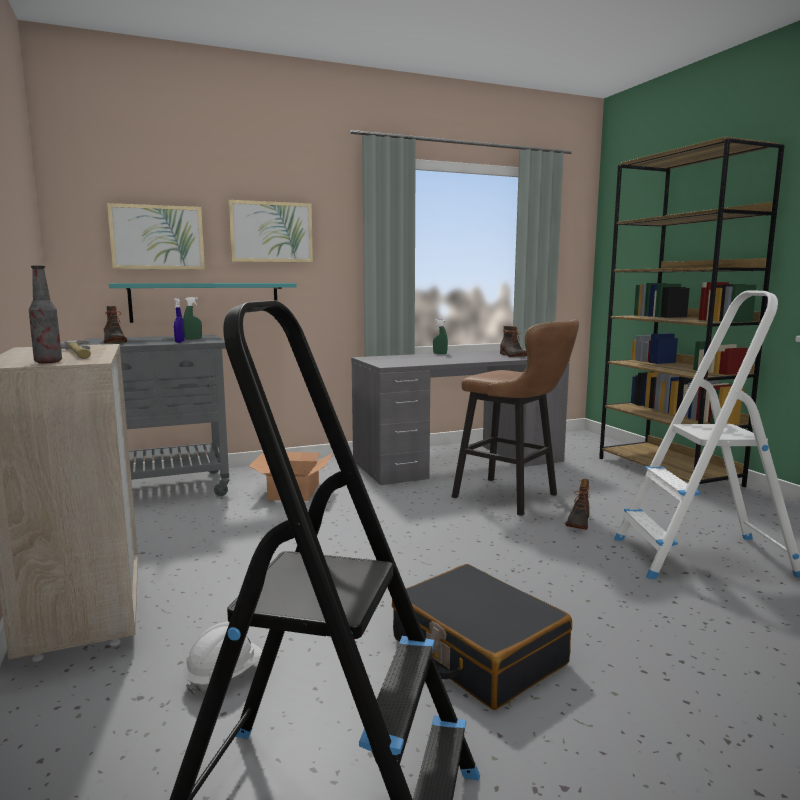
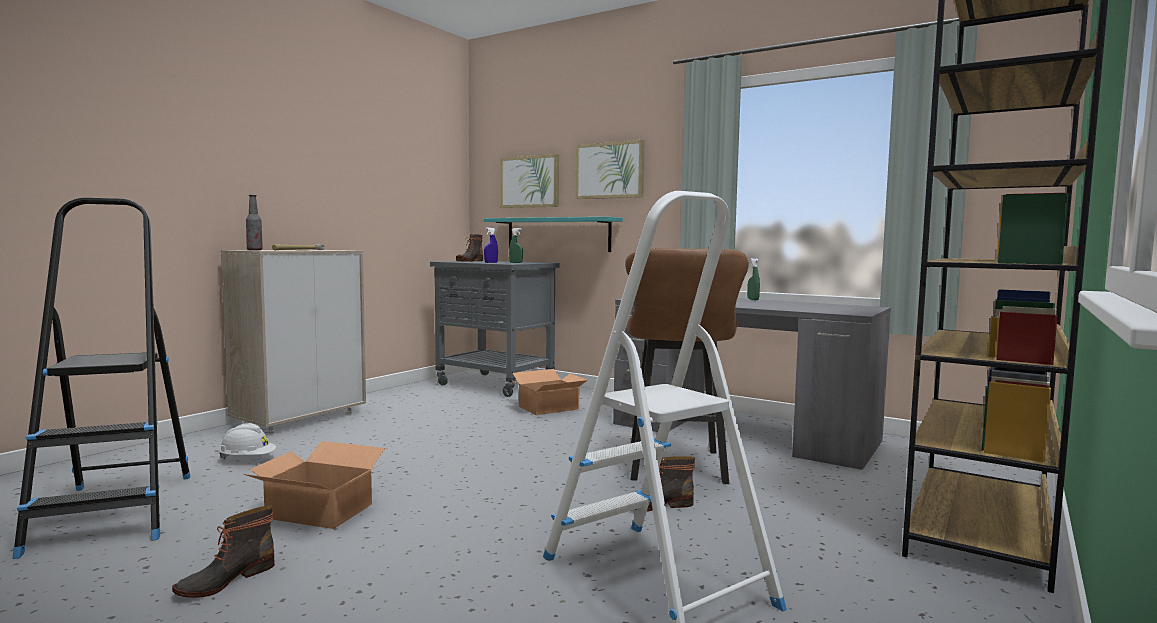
camera: 55 degrees right, 5 degrees down
(477, 652) = (319, 512): black suitcase -> cardboard box
(512, 355) = (813, 308): boot -> boot (225, 580)

